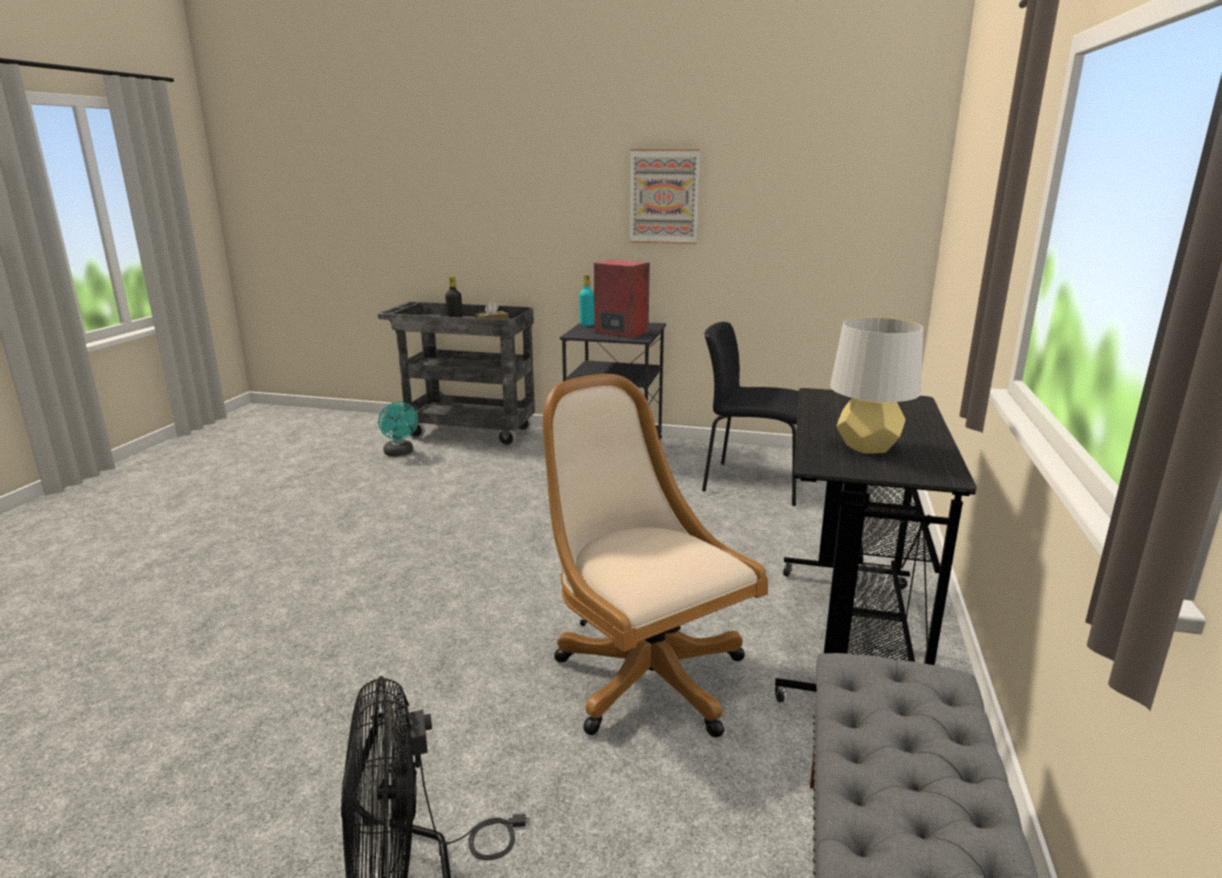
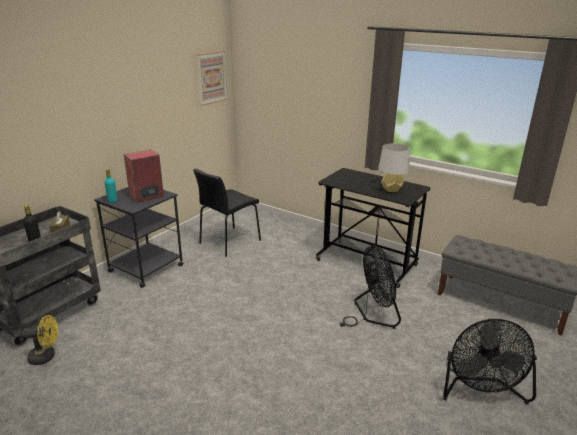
camera: 70 degrees left, 5 degrees up
(400, 453) = (46, 357): turquoise fan -> yellow fan
(641, 670) = (369, 311): office chair -> black fan
(664, 196) = (123, 106): picture -> picture (211, 77)

